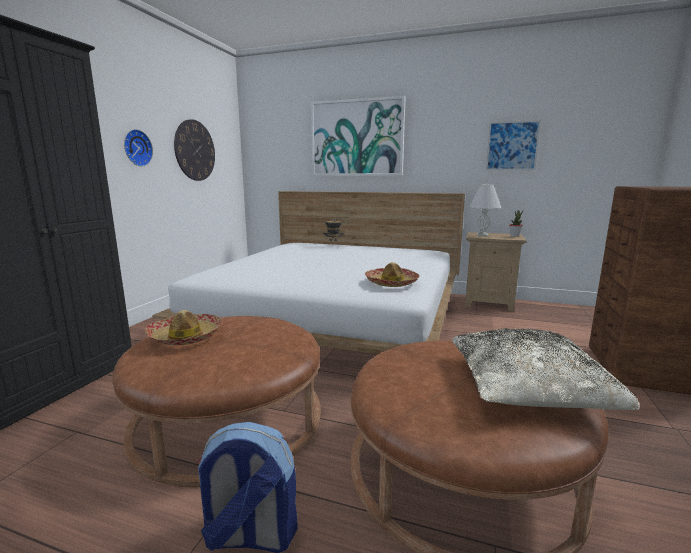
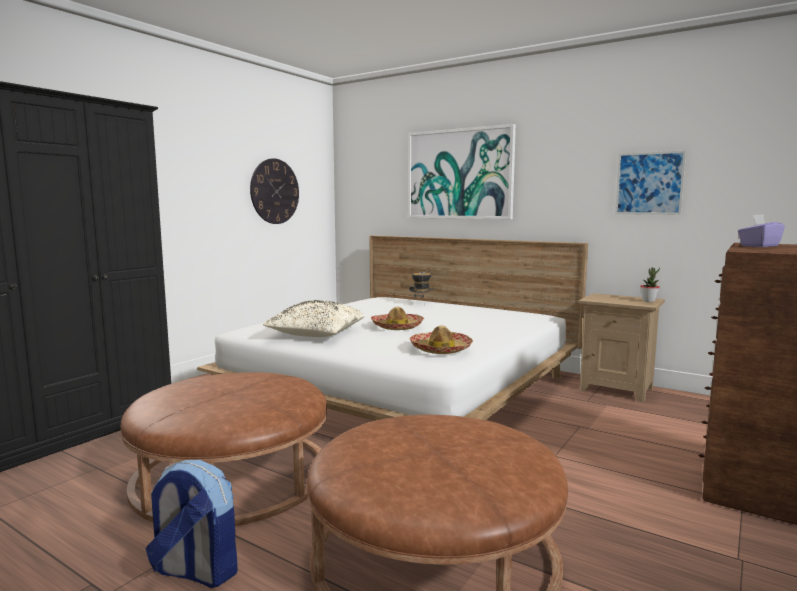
camera: 15 degrees right, 5 degrees down
(136, 148) = (207, 192): wall clock -> none
(186, 337) = (198, 386): hat -> hat (397, 327)
(482, 235) = (604, 298): white table lamp -> none
(528, 386) = (489, 465): beige pillow -> beige pillow (317, 332)
(654, 187) = (759, 246): none -> purple tissue box

